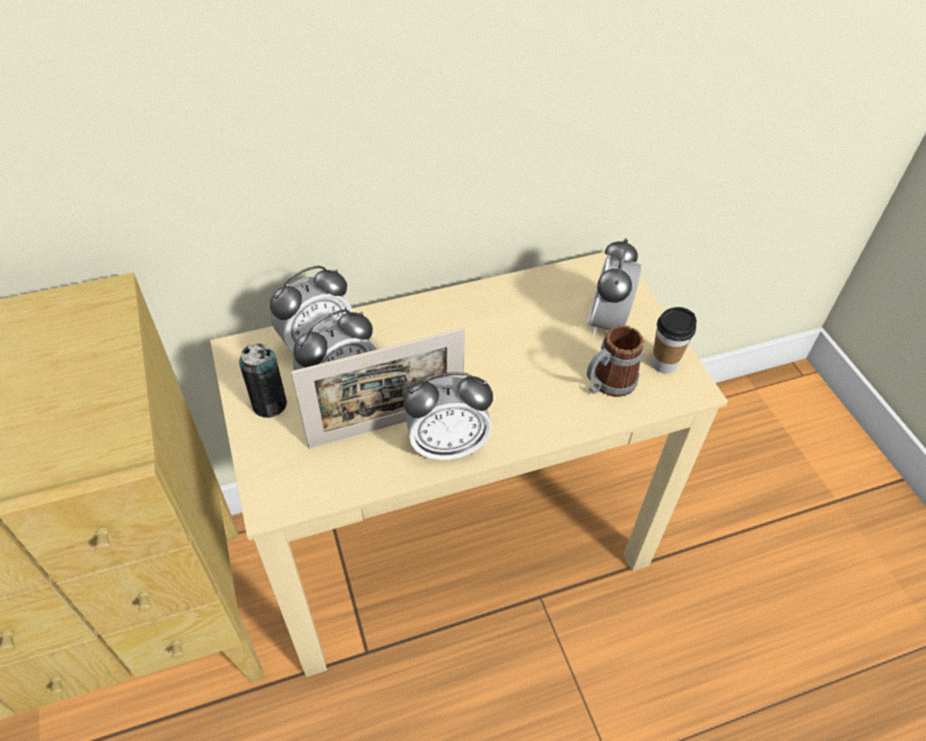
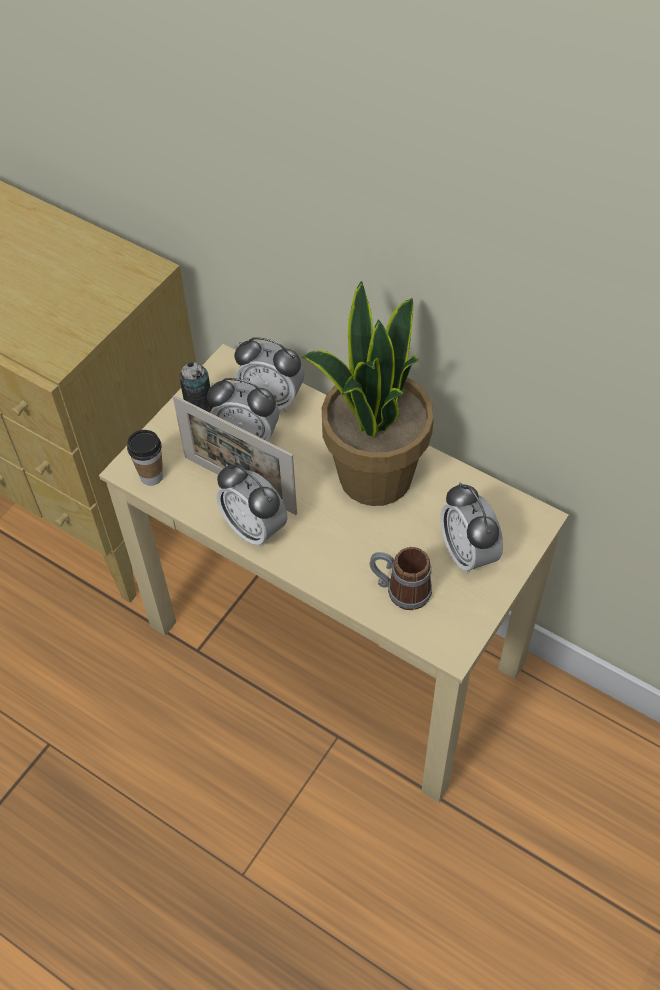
camera: 55 degrees right, 5 degrees up
(473, 329) = (374, 475): none -> potted plant
(607, 322) = (467, 553): alarm clock -> alarm clock turned 90 degrees counterclockwise
(664, 363) = (459, 615): cup -> cup (151, 476)

